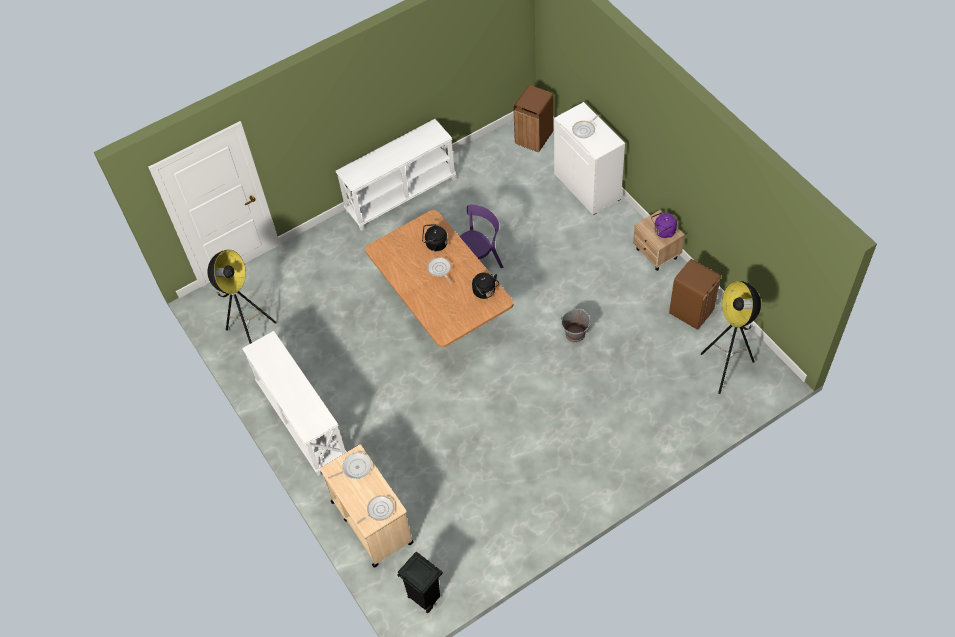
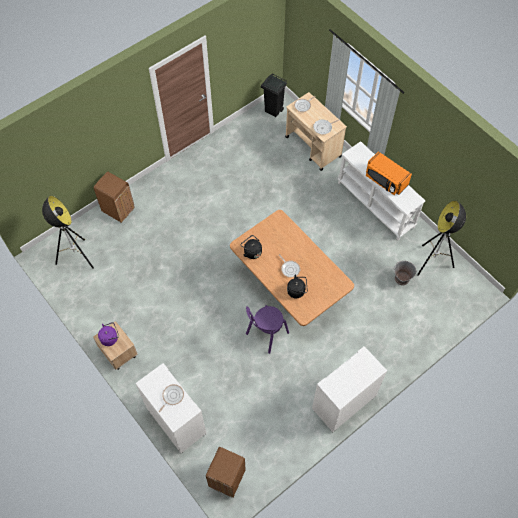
camera: 170 degrees right, 5 degrees up
(287, 378) = (385, 180): none -> orange microwave
(401, 195) = (344, 403): white console table -> white cabinet
(575, 334) = (186, 278): grey bucket -> grey bucket (401, 278)
(691, 312) = (96, 301): brown trash can -> brown trash can (118, 209)

